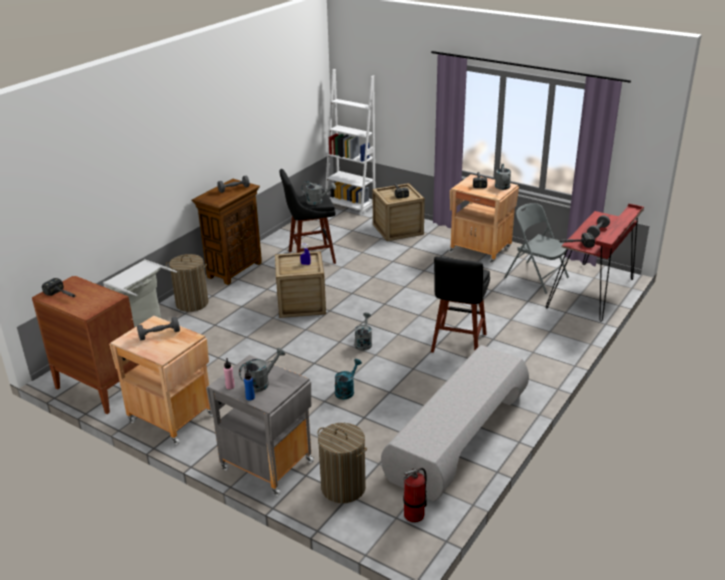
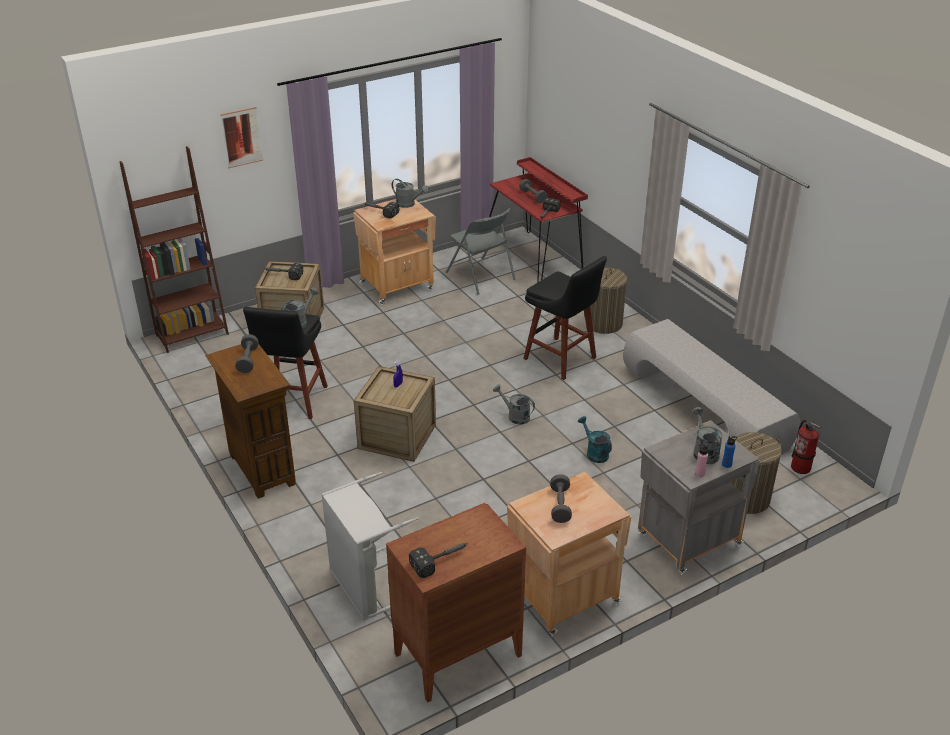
camera: 65 degrees left, 5 degrees up
(192, 303) = (314, 527): laundry basket -> laundry basket (604, 324)
(350, 206) = (192, 334): white bookcase -> brown bookcase
(409, 84) = (241, 137): none -> picture
(536, 277) = (480, 276): grey chair -> grey chair turned 105 degrees counterclockwise

